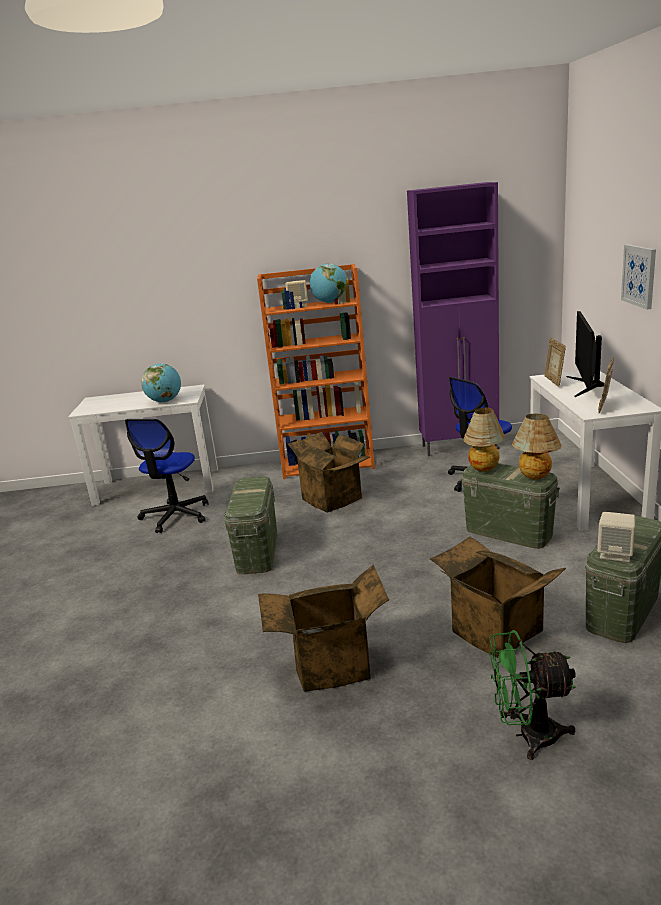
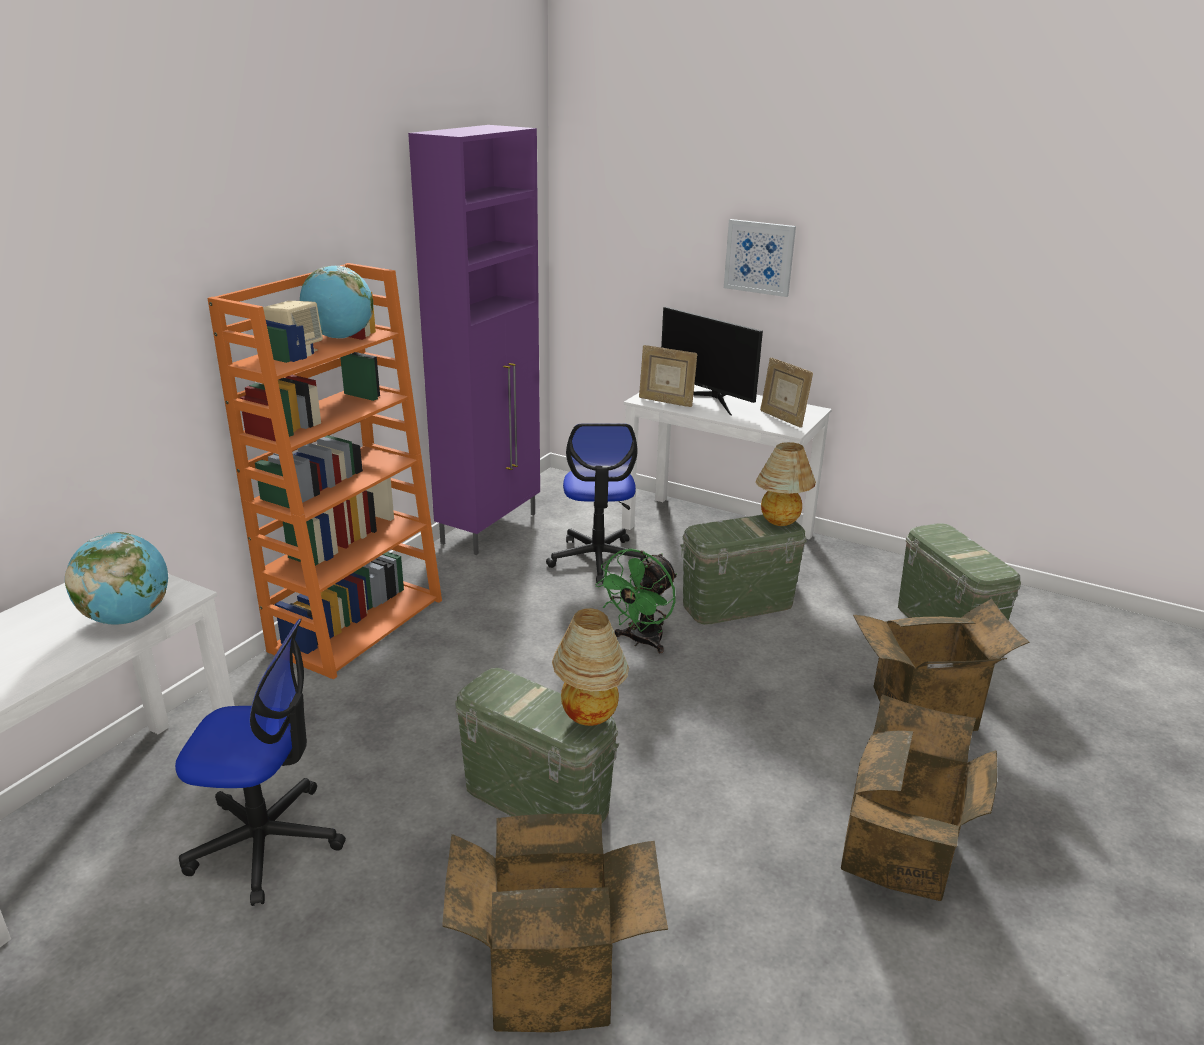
camera: 60 degrees left, 5 degrees up
(175, 516) = (266, 842): office chair -> office chair turned 45 degrees counterclockwise
(334, 498) = (475, 666): cardboard box -> cardboard box (553, 971)
(484, 469) = (719, 535): table lamp -> table lamp (588, 718)
(527, 735) = (1106, 777): green fan -> green fan (640, 641)
(615, 554) = (986, 567): beige speaker -> none

